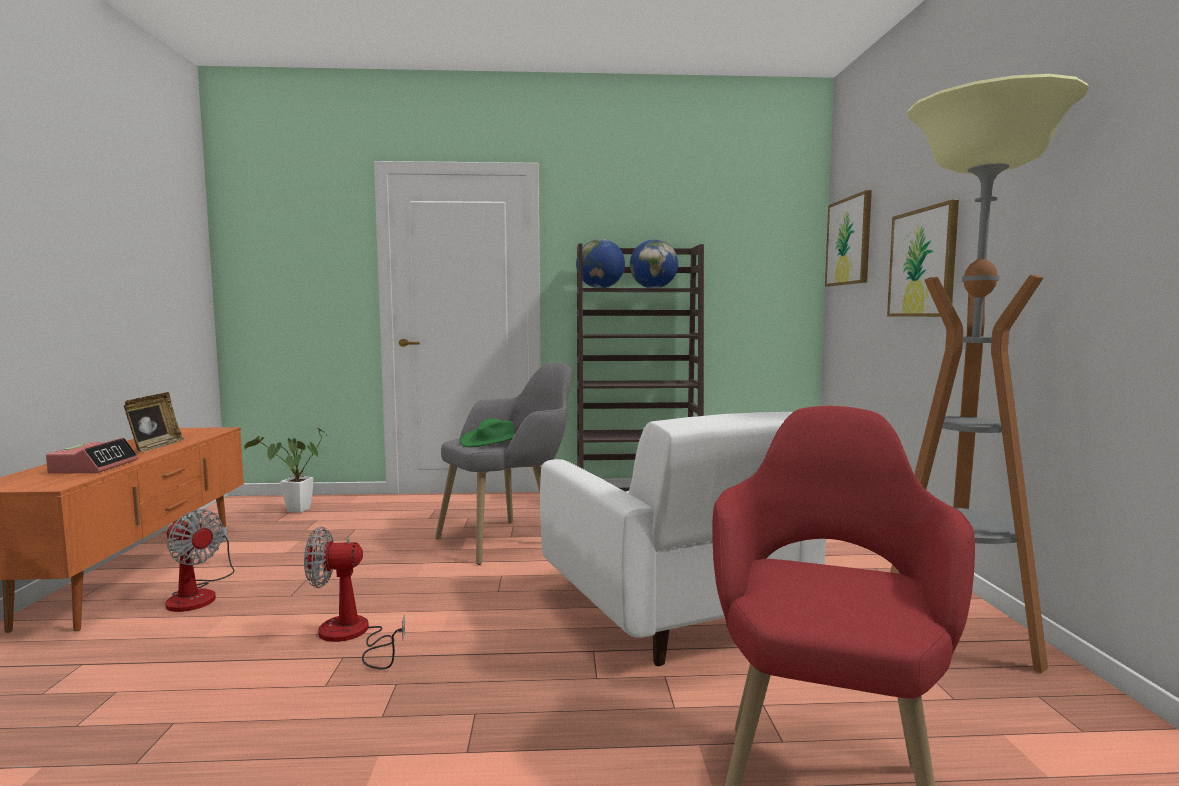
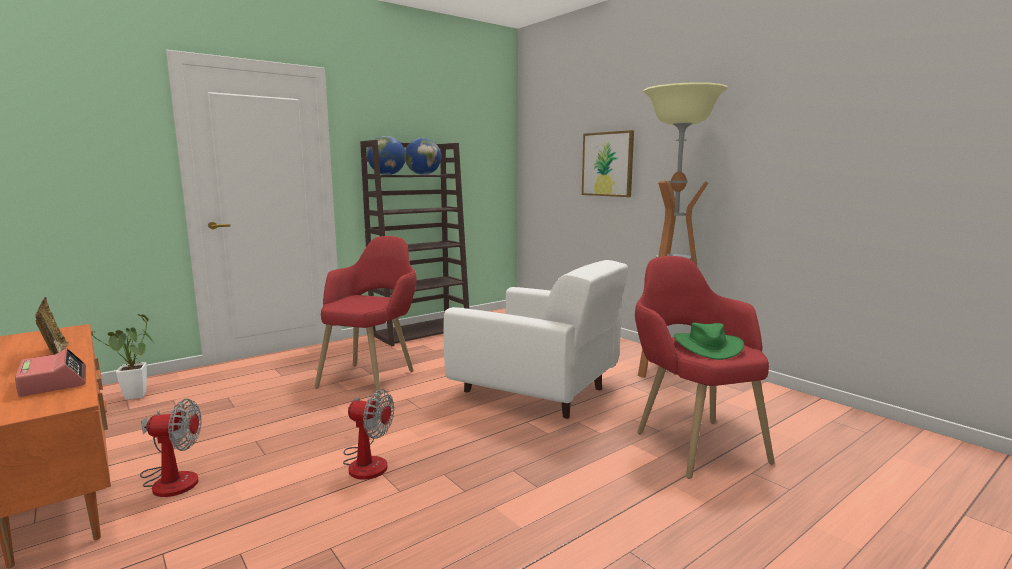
camera: 35 degrees left, 5 degrees up
(352, 636) = (366, 461): fan -> fan turned 120 degrees counterclockwise
(495, 441) = (363, 302): green hat -> green hat (707, 346)
(510, 538) = (373, 375): grey armchair -> red armchair
(849, 241) = (541, 144): picture -> none

